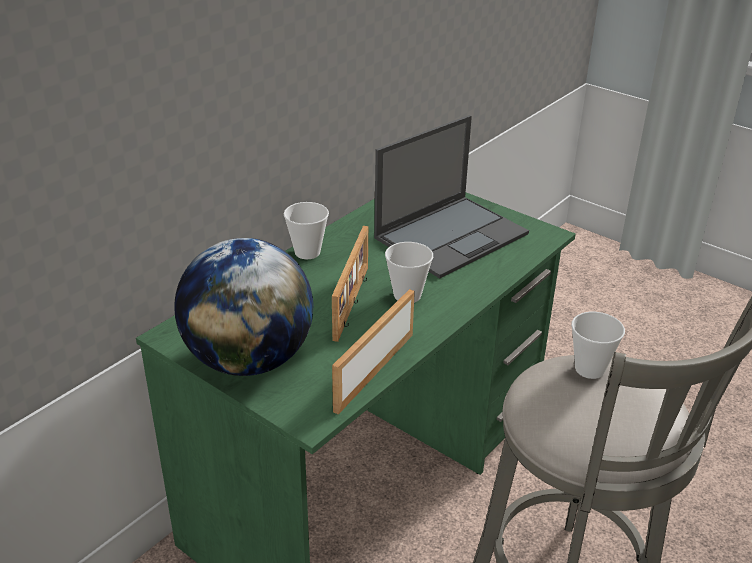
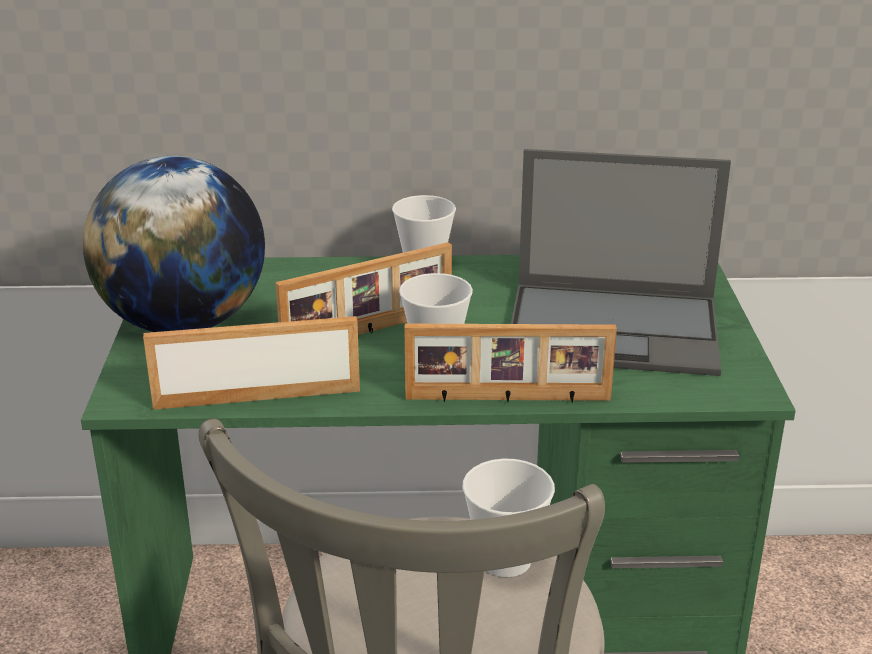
camera: 50 degrees right, 5 degrees down
(477, 297) = (508, 399): none -> picture frame

